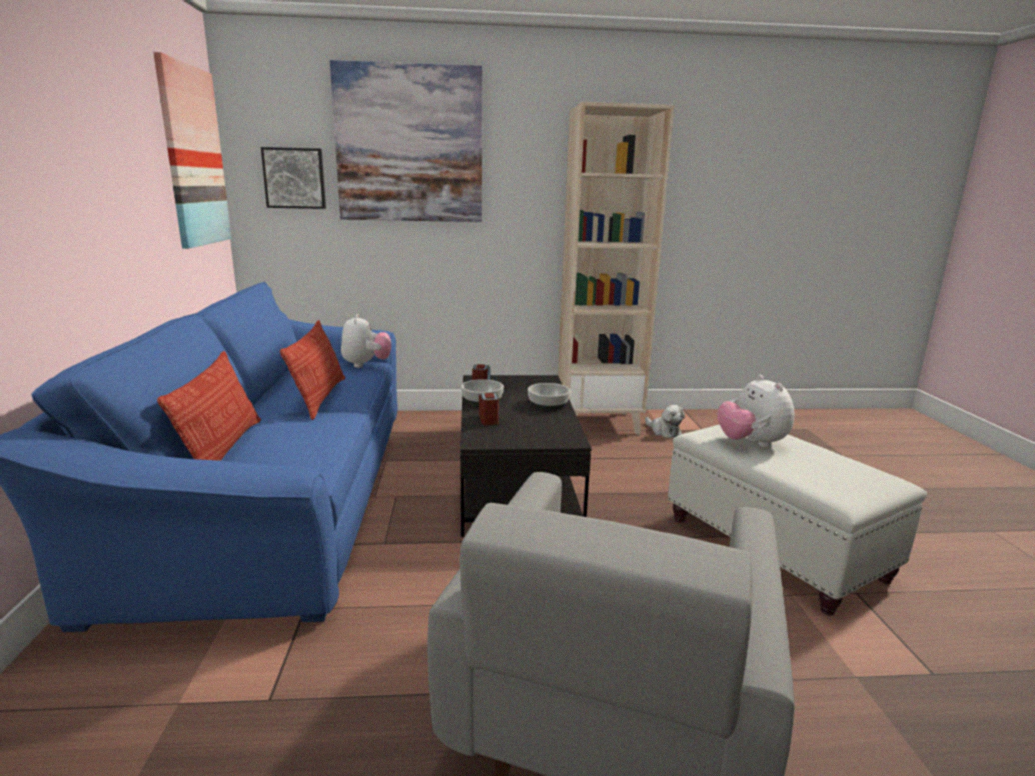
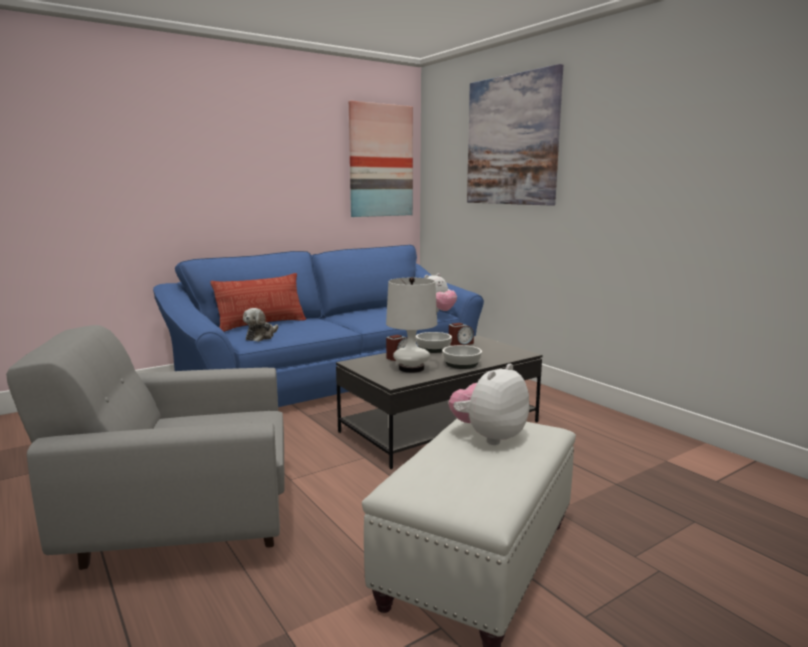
camera: 60 degrees right, 5 degrees down
(295, 178) = (449, 172): picture -> none
(320, 397) = (358, 319): pillow -> none
(535, 424) = (411, 368): none -> white table lamp
(598, 423) = (615, 429): beige bookcase -> none
(664, 431) = (662, 462): plush toy -> plush toy (261, 337)

